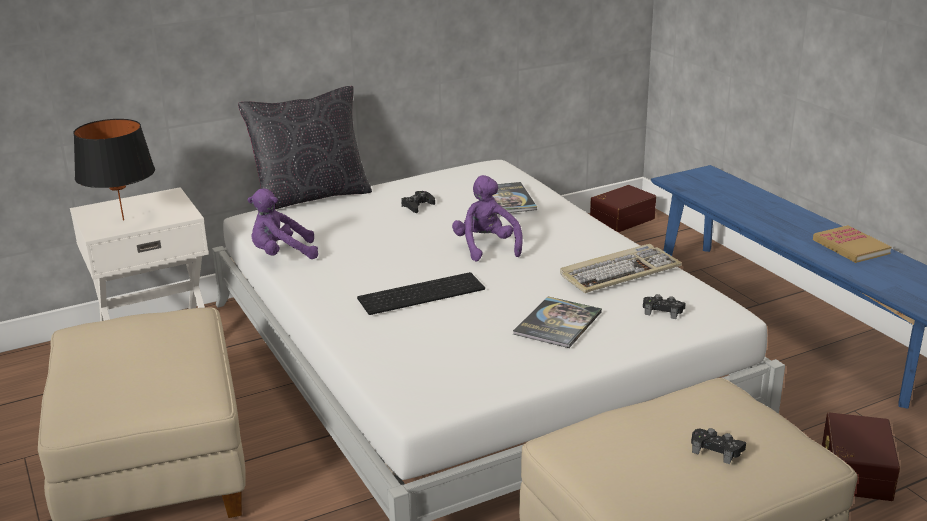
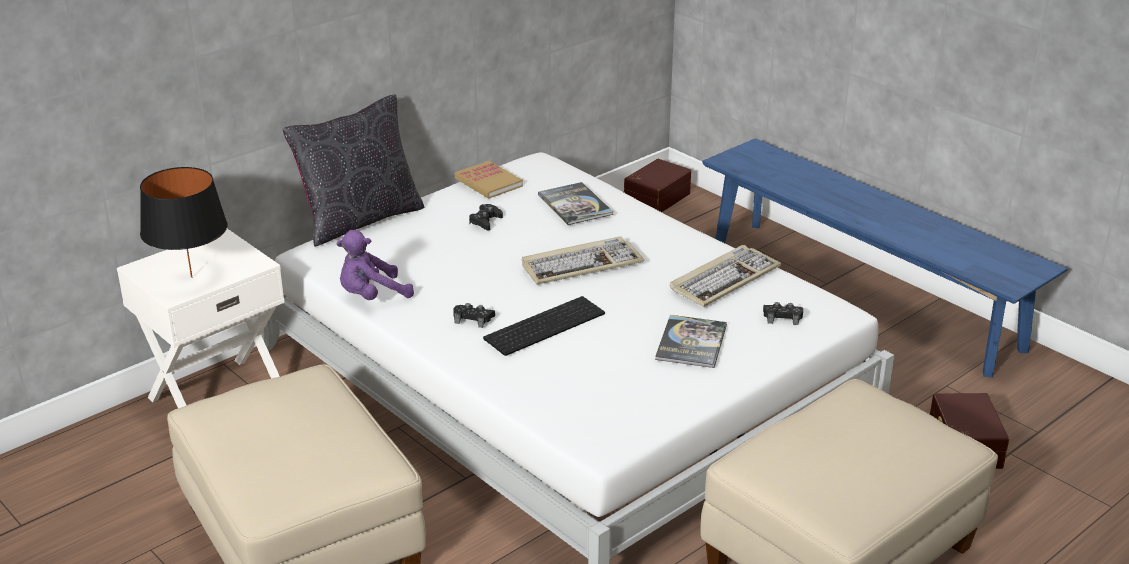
camera: 15 degrees left, 5 degrees up
(486, 247) = (581, 264): purple plush toy -> keyboard
(716, 450) = (883, 451): black game controller -> black game controller (473, 319)
(850, 247) = (921, 224): book -> book (488, 182)

